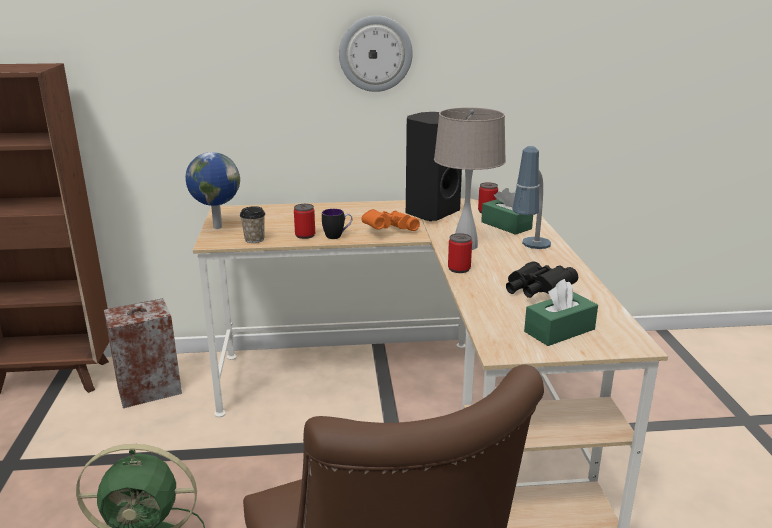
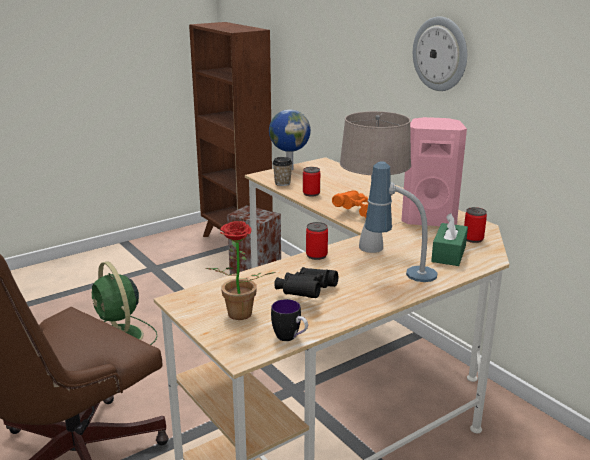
camera: 60 degrees right, 0 degrees up
(337, 236) = (324, 202): mug -> mug (290, 338)
(430, 213) = (428, 219): black speaker -> pink speaker
(559, 330) = (237, 316): green tissue box -> potted plant

